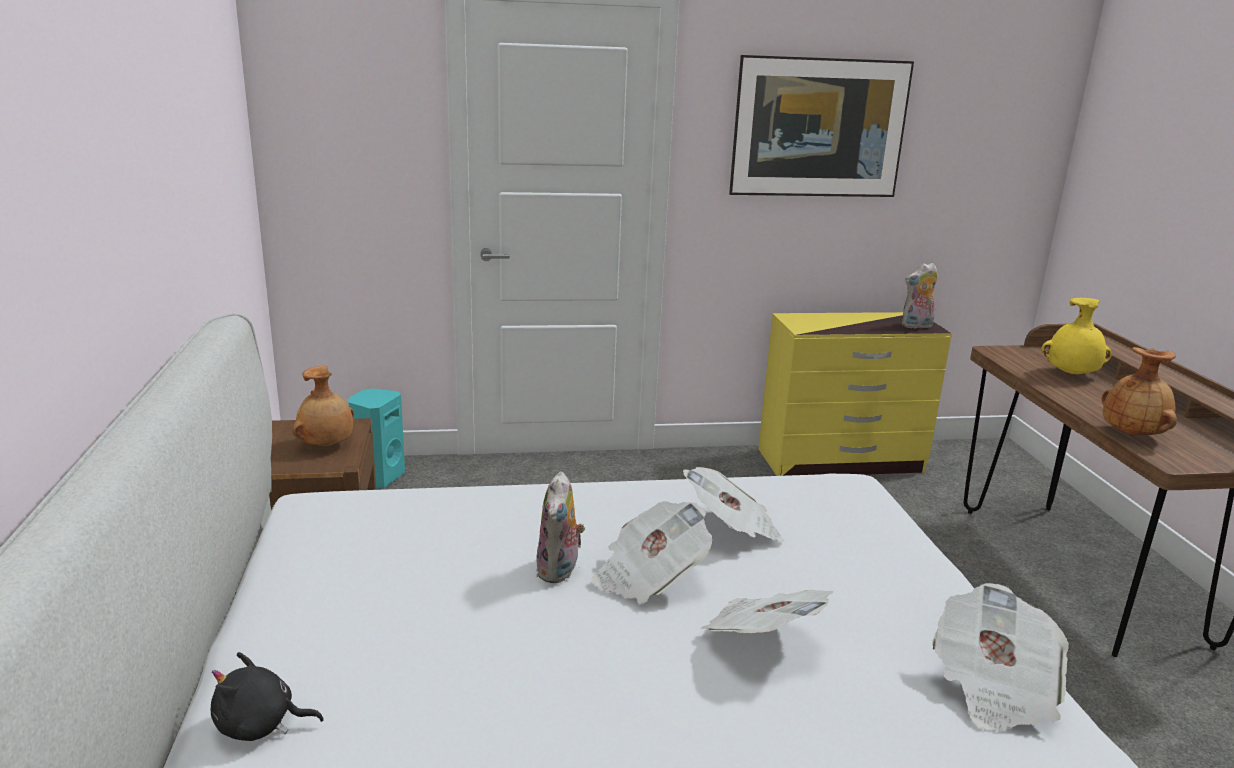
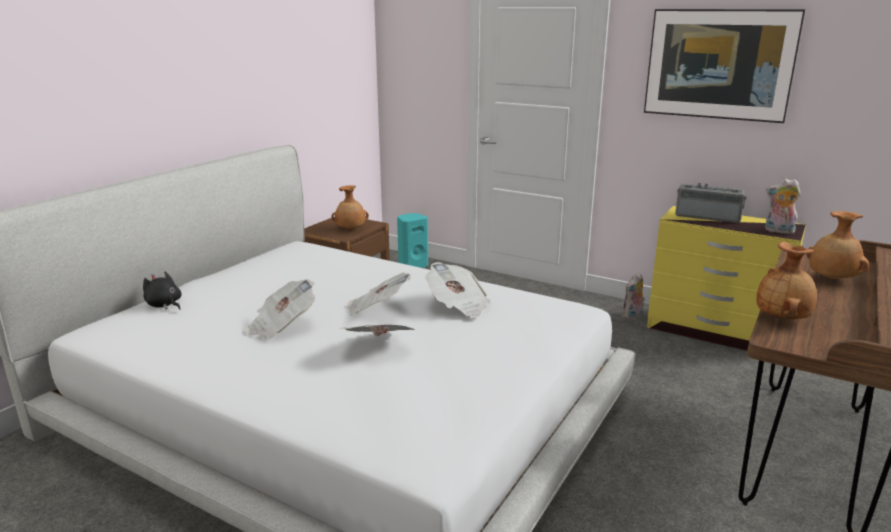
camera: 40 degrees right, 0 degrees up
(560, 571) = (345, 296): plush toy -> plush toy (632, 316)
(830, 321) = (708, 216): none -> radio
(993, 687) = (449, 406): newspaper -> newspaper (281, 326)
(1071, 374) = (831, 279): yellow vase -> brown vase

